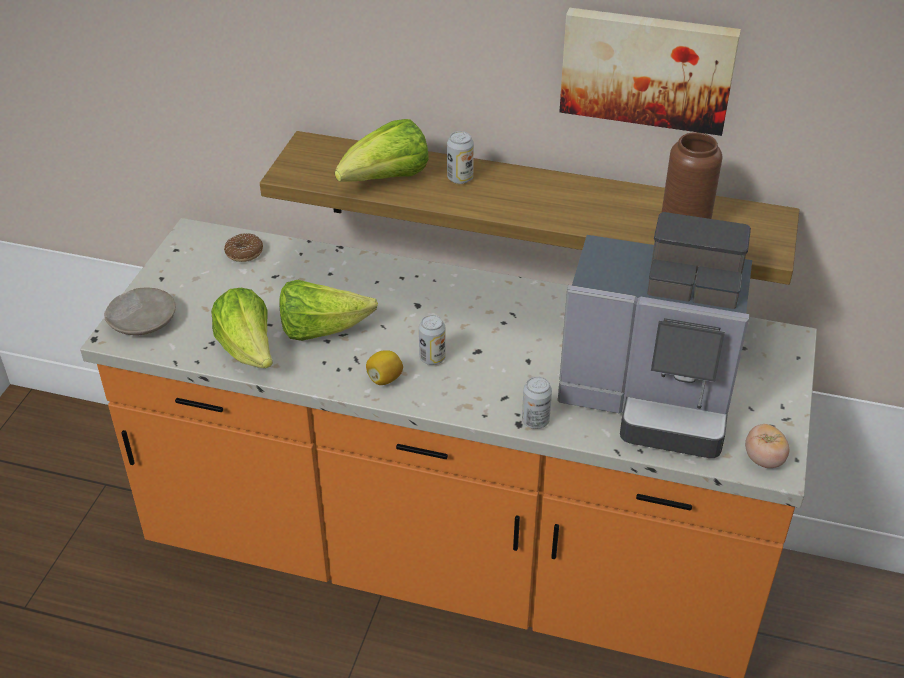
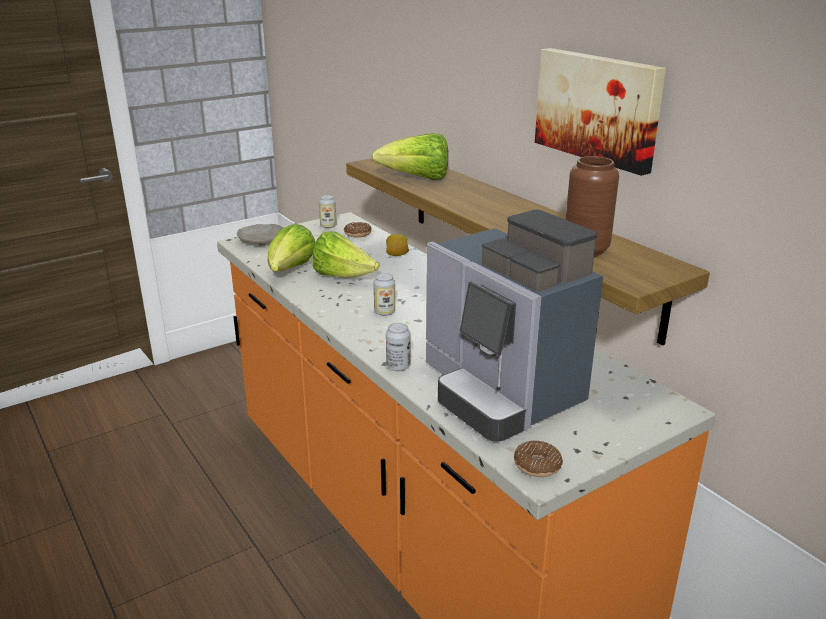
camera: 40 degrees right, 15 degrees down
(384, 379) = (341, 309): lemon -> lemon (396, 255)
(460, 178) = (464, 189): can -> can (328, 226)
(763, 459) = (537, 465): tomato -> donut

